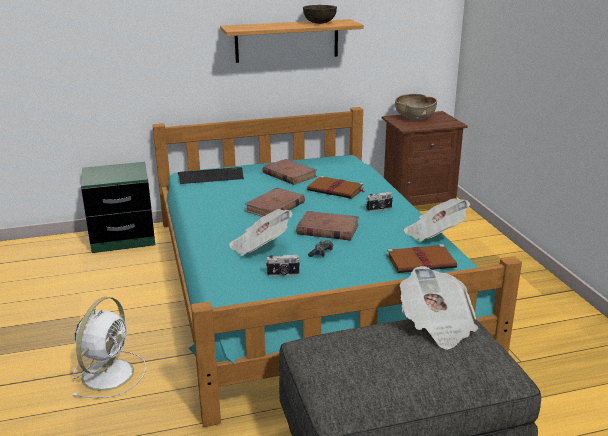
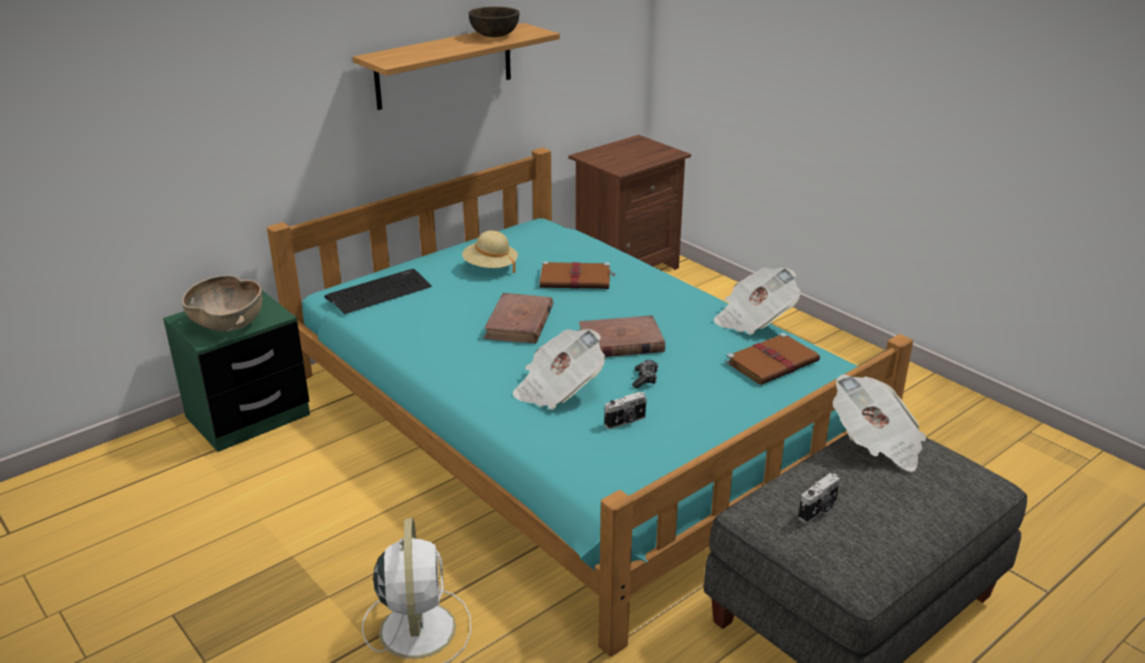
camera: 25 degrees left, 5 degrees up
(289, 175) = (490, 267): brown book -> beige hat
(379, 209) = (657, 297): camera -> camera (819, 510)
(415, 118) = (615, 152): brown bowl -> brown bowl (228, 323)

